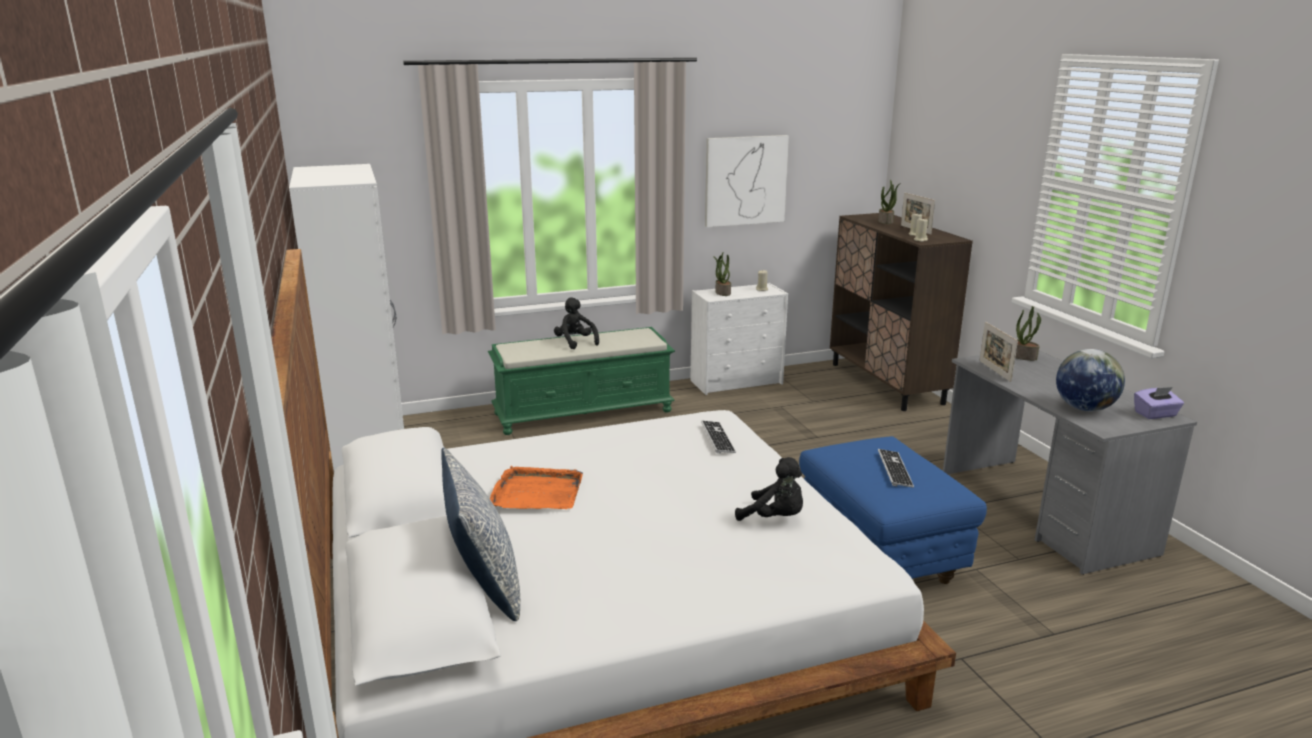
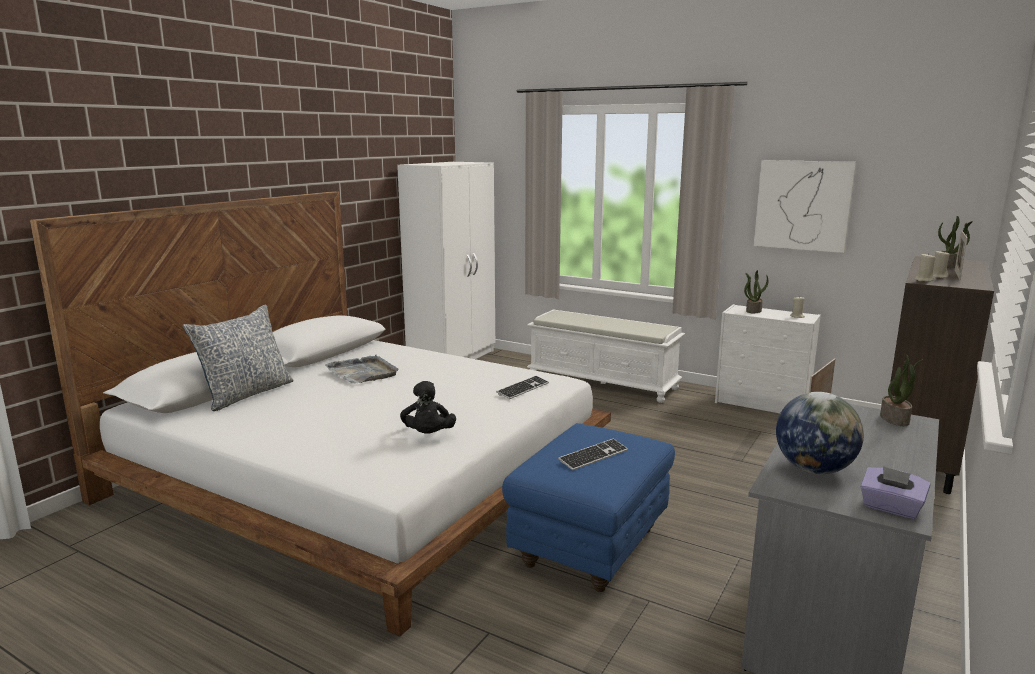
camera: 50 degrees right, 5 degrees down
(537, 493) = (363, 372): orange tray -> grey tray
(575, 342) = (602, 321): black plush toy -> none
(584, 412) = (603, 382): green bench -> white bench

